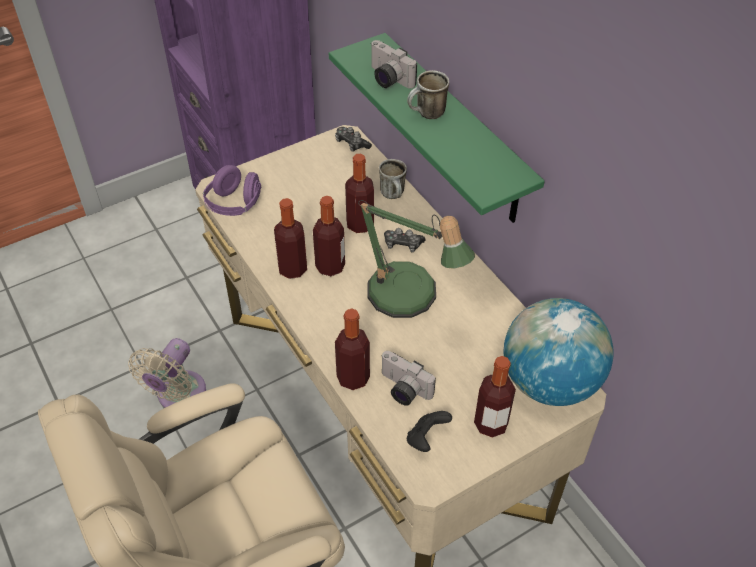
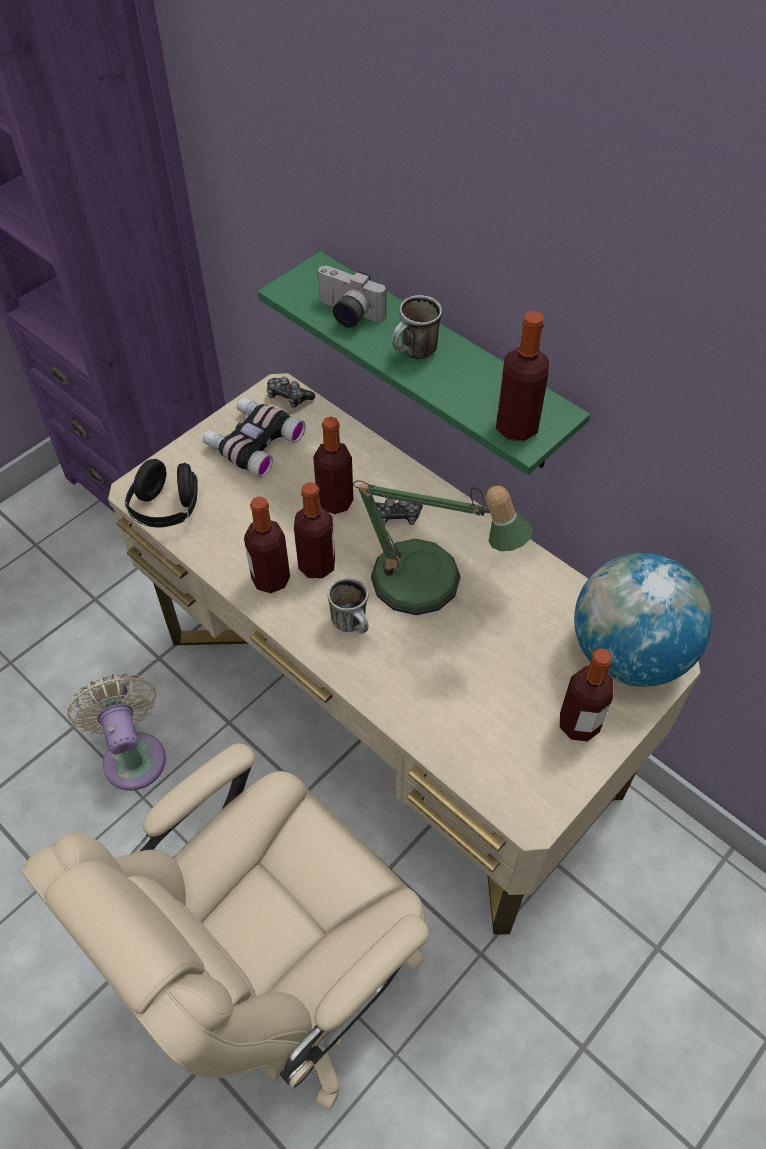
camera: 15 degrees left, 5 degrees up
(178, 396) = (133, 754): beige fan -> beige fan turned 150 degrees clockwise
(234, 205) = (166, 509): purple headphones -> black headphones
(313, 170) = (253, 442): none -> binoculars
(353, 378) = (395, 705): bottle -> bottle (516, 427)
(394, 195) = (364, 455): mug -> mug (353, 624)
(402, 389) = (460, 706): camera -> none
(426, 438) = (509, 762): black game controller -> none

